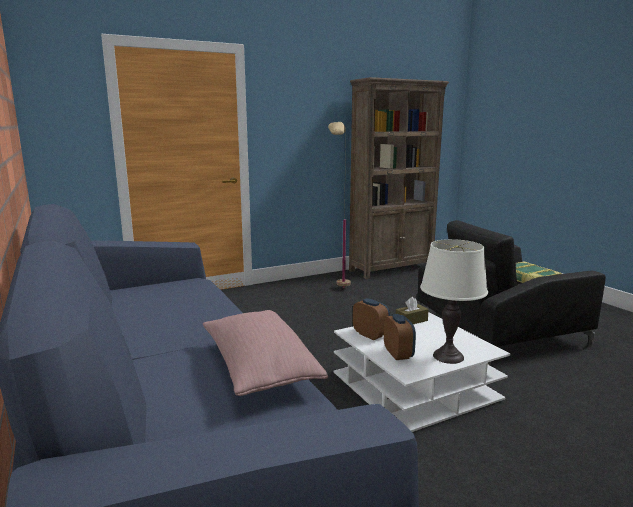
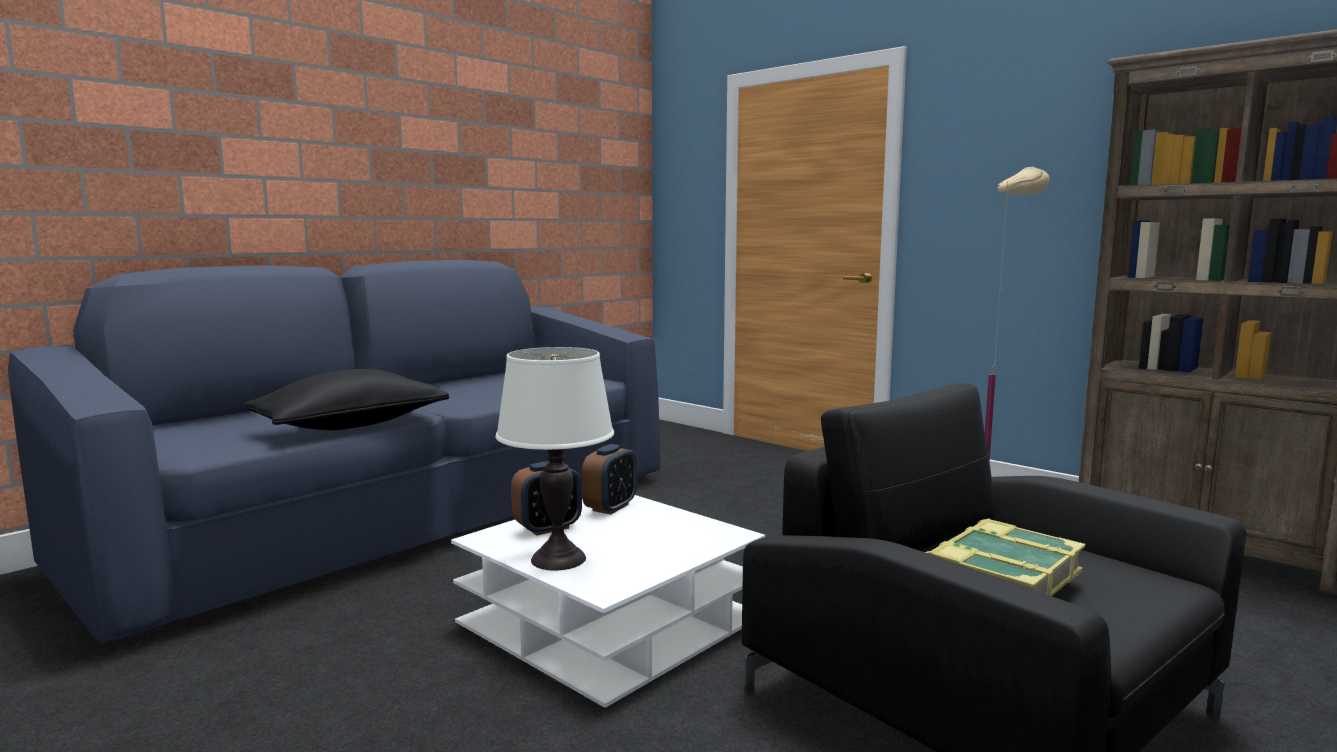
camera: 70 degrees right, 5 degrees down
(259, 368) = (351, 425): pink pillow -> black pillow
(411, 321) = (697, 527): brown tissue box -> none

